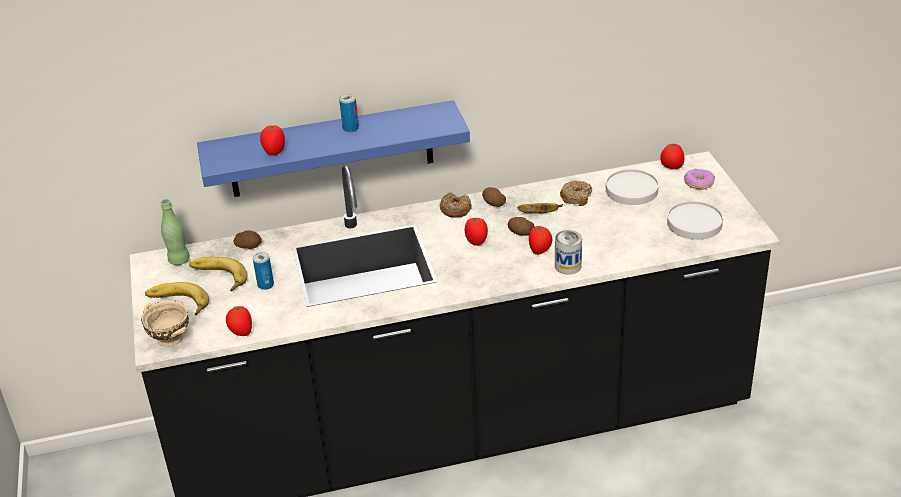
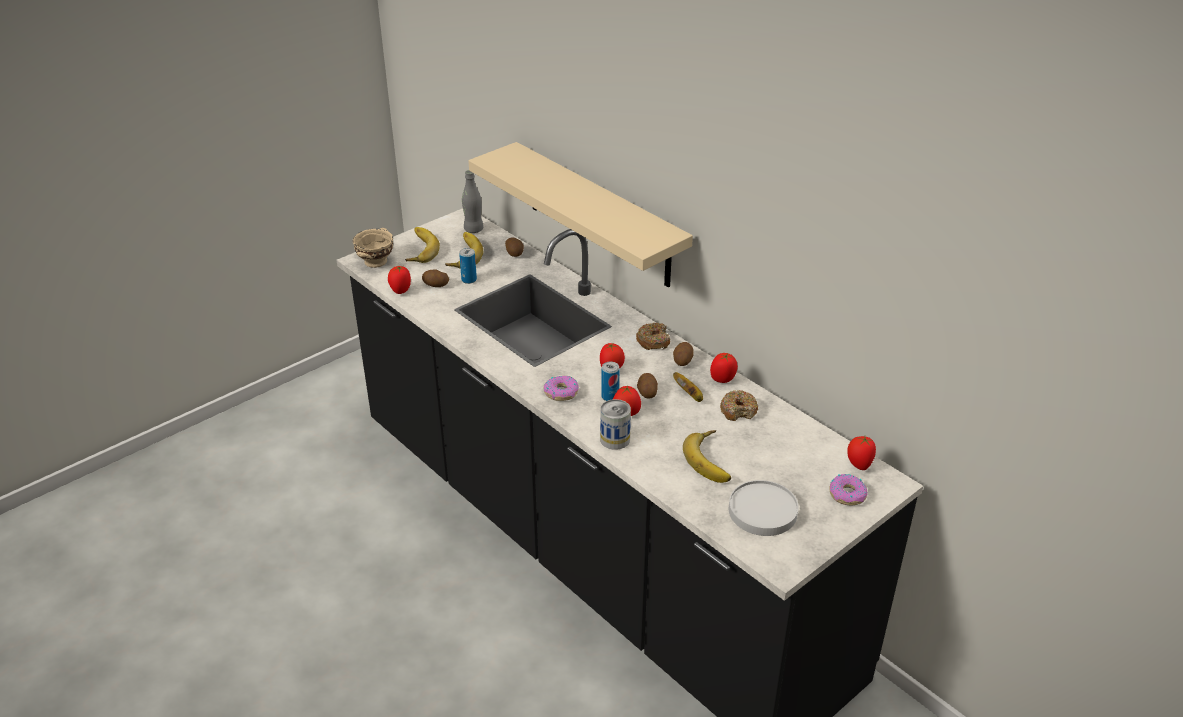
camera: 60 degrees right, 0 degrees up
(179, 260) = (473, 229): green bottle -> grey bottle
(254, 308) = (435, 285): none -> potato
(274, 152) = (527, 177): tomato -> tomato (723, 379)
(331, 150) = (598, 215): blue shelf -> beige shelf
(350, 128) = (594, 199): can -> can (610, 396)
(485, 276) = (561, 392): none -> donut
(625, 227) = (712, 460): none -> banana
(631, 190) = (787, 446): white plate -> none

